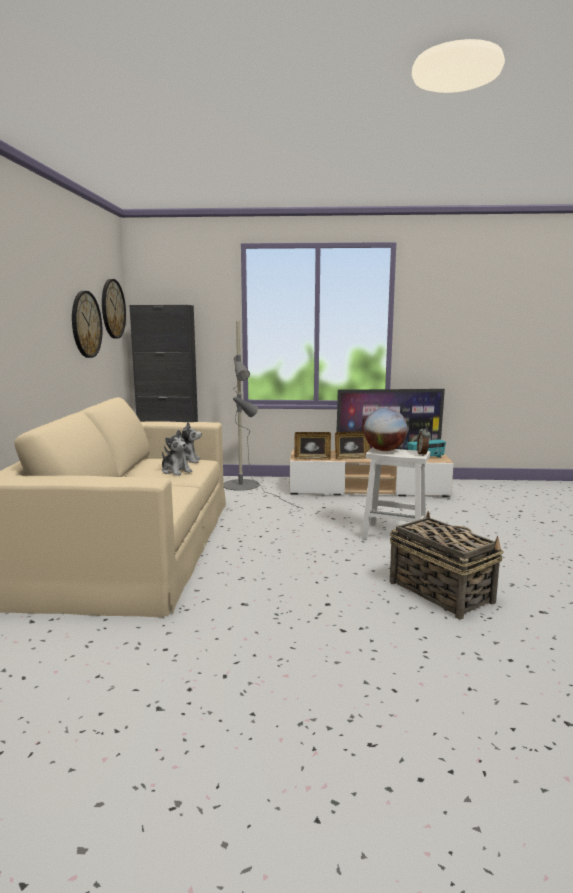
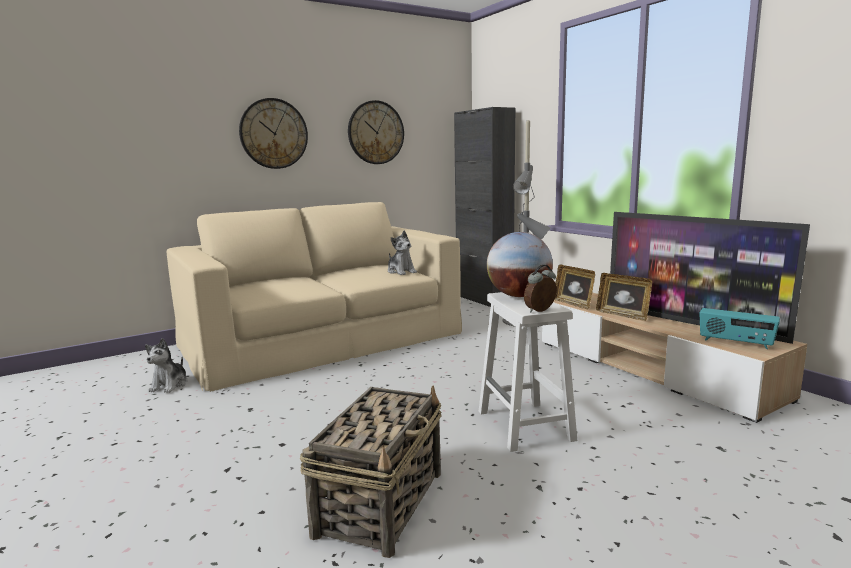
camera: 55 degrees right, 0 degrees up
(112, 309) = (436, 117): wall clock -> wall clock (273, 134)
(176, 471) = (363, 277): plush toy -> plush toy (170, 385)

